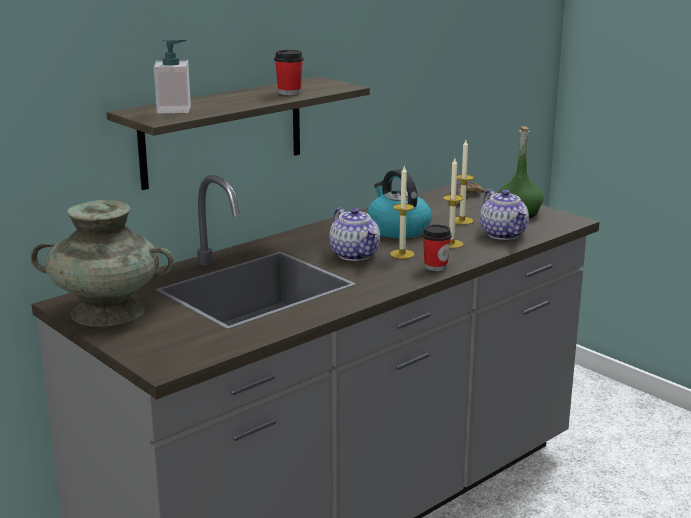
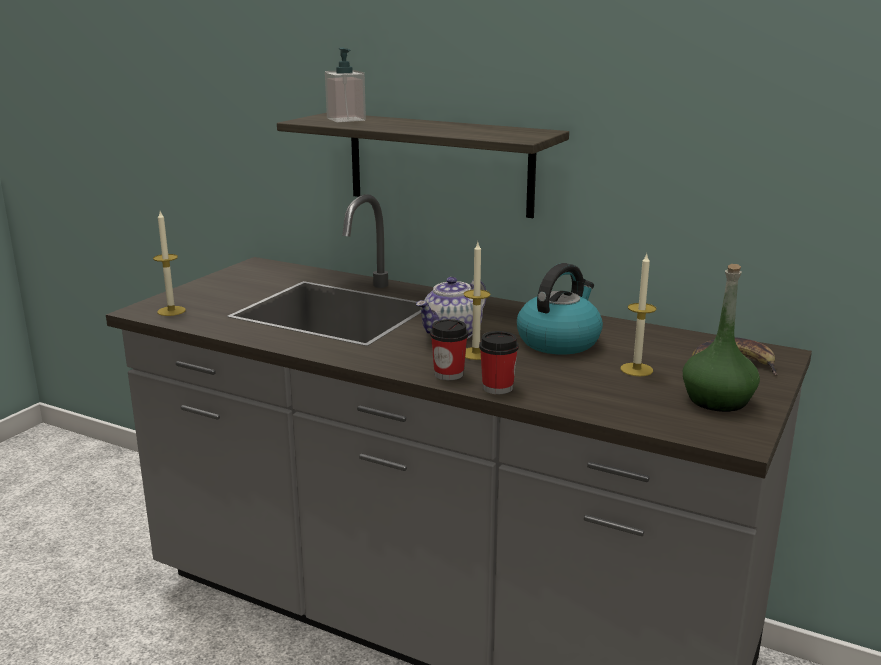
camera: 70 degrees right, 0 degrees up
(107, 312) = (245, 277): turquoise vase -> none
(289, 92) = (461, 131): cup -> cup (497, 388)
(451, 244) = (538, 373): candle -> candle (171, 311)
(504, 234) = (611, 399): teapot -> none

